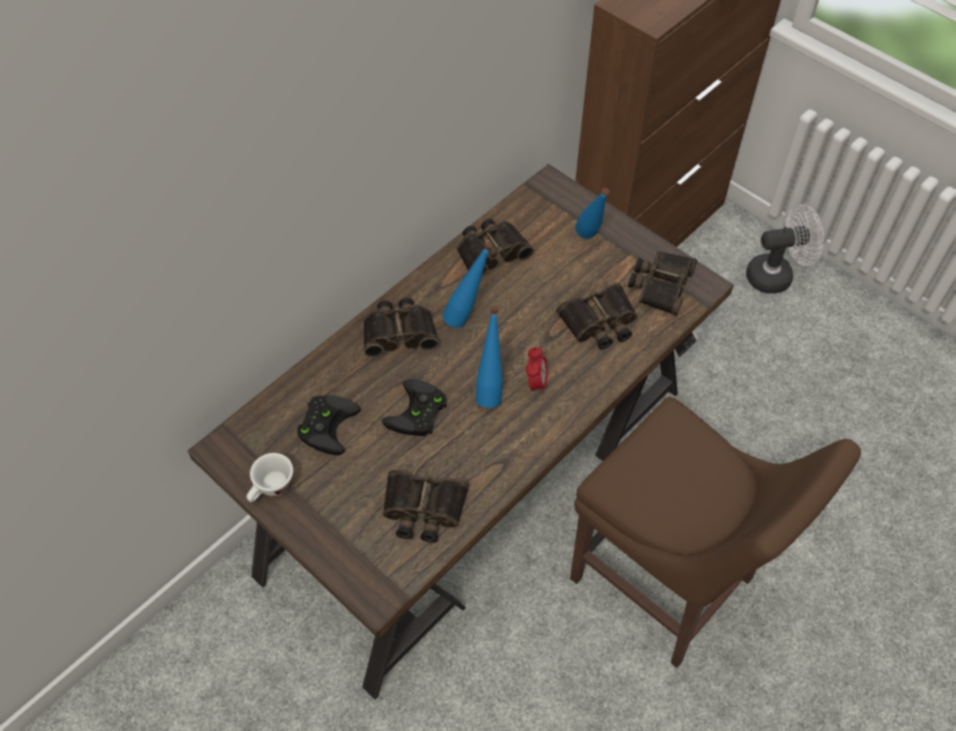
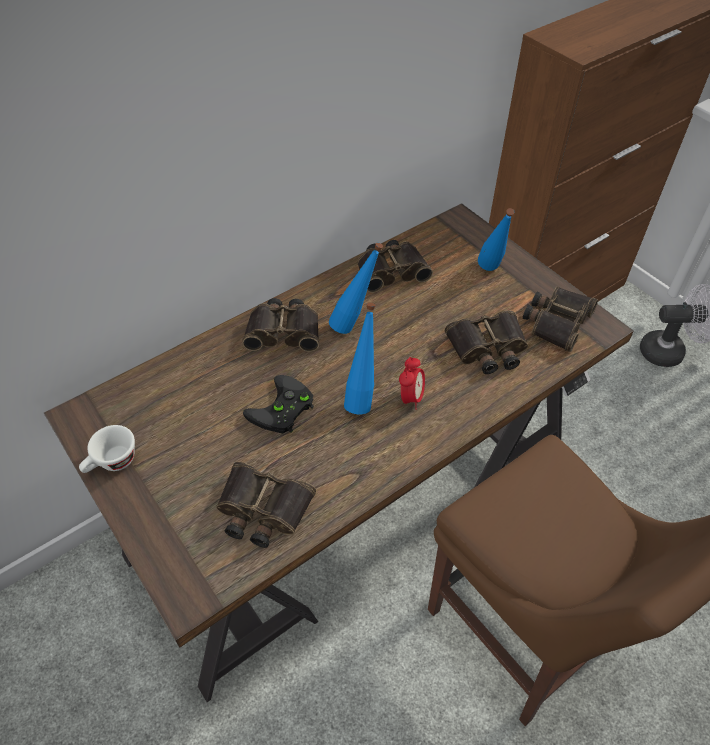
camera: 10 degrees right, 5 degrees down
(326, 424) = (187, 407): black game controller -> none

